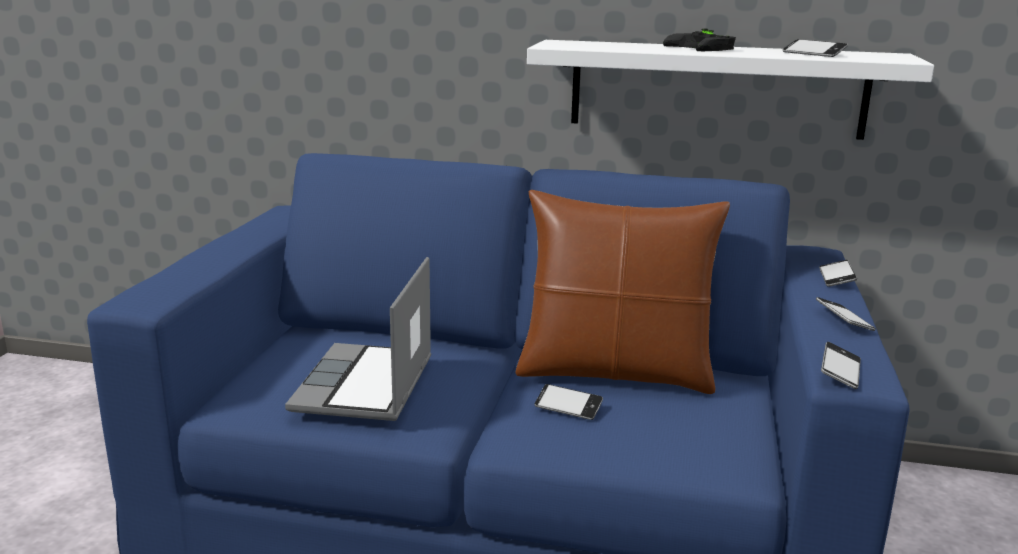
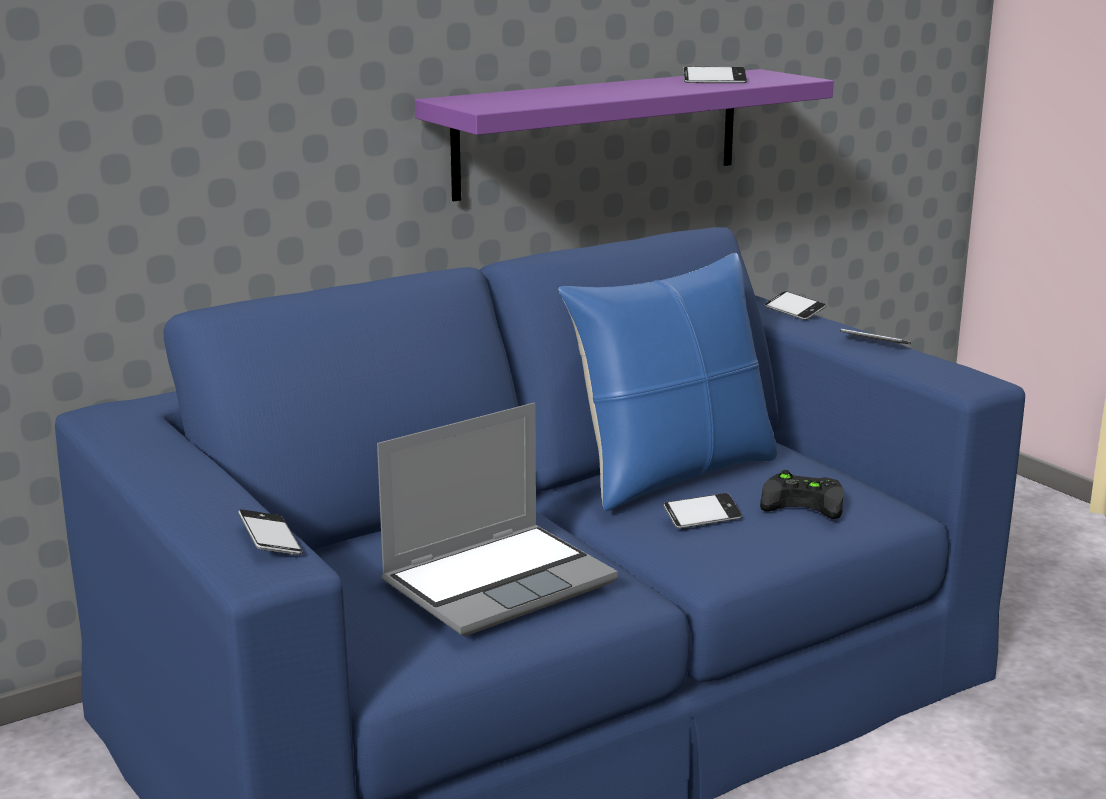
camera: 45 degrees left, 0 degrees up
(366, 386) = (499, 581): laptop -> laptop turned 90 degrees counterclockwise
(615, 372) = (672, 474): brown pillow -> blue pillow
(704, 48) = (612, 88): black game controller -> black game controller (806, 501)
(716, 89) = (599, 132): white shelf -> purple shelf
(840, 371) = (958, 380): phone -> phone (270, 540)

